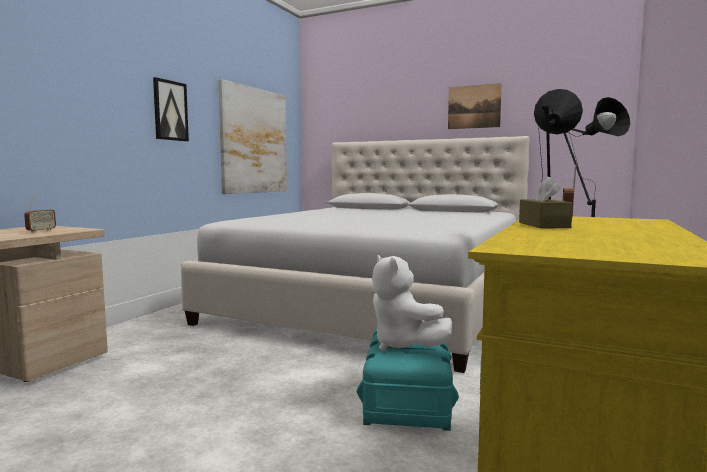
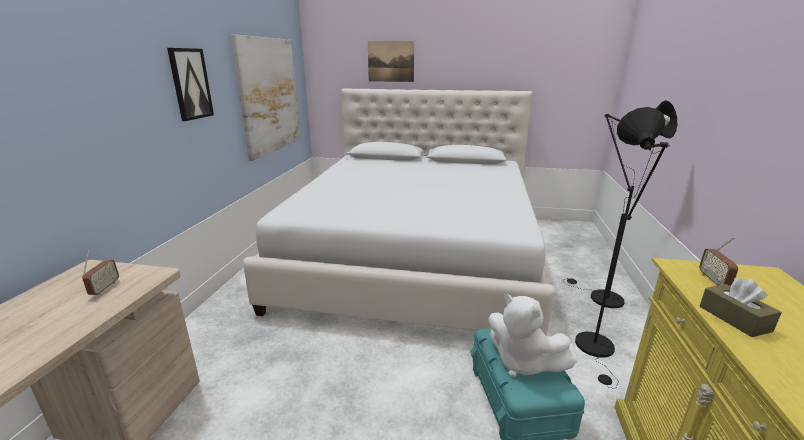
camera: 15 degrees left, 15 degrees up
(474, 106) = (482, 59): picture -> picture (391, 61)

